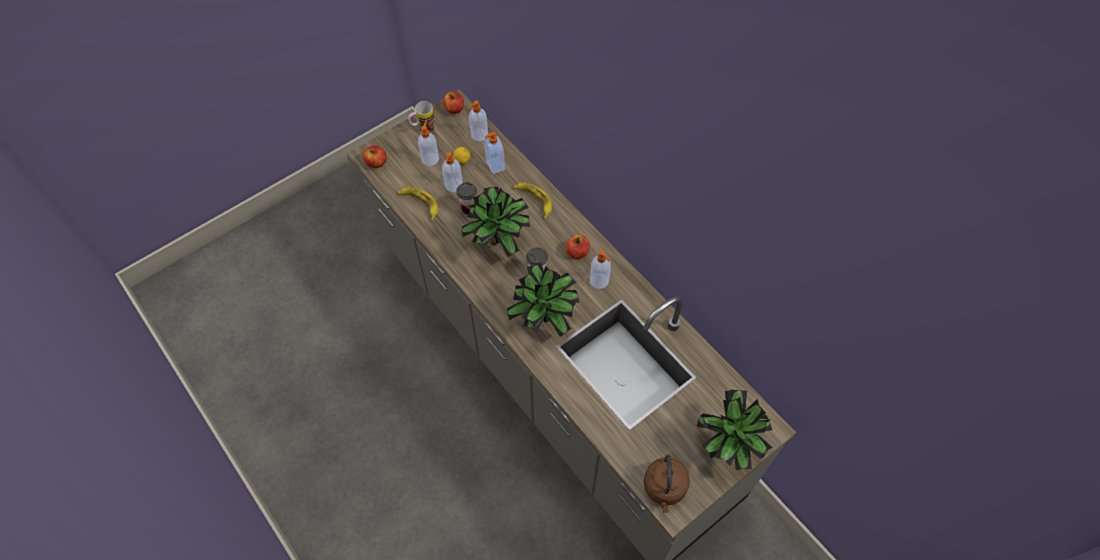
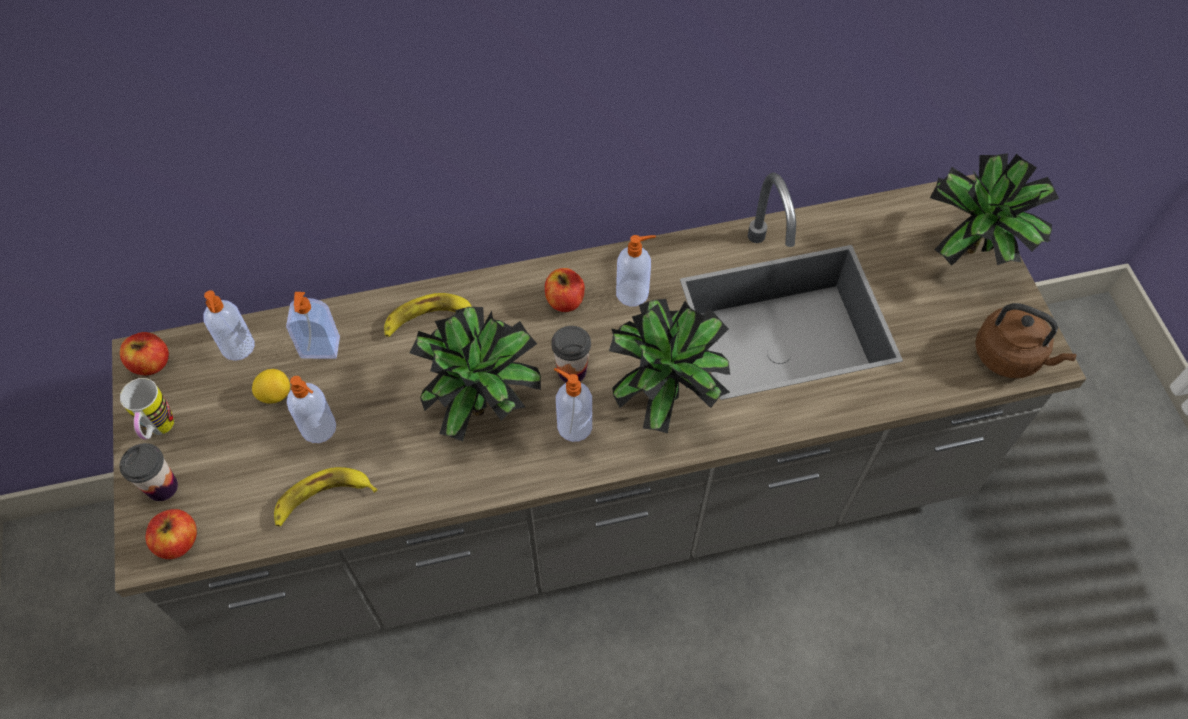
camera: 65 degrees left, 0 degrees up
(430, 158) = (234, 444): soap dispenser -> soap dispenser (573, 425)
(469, 208) = (383, 422): cup -> cup (162, 487)

